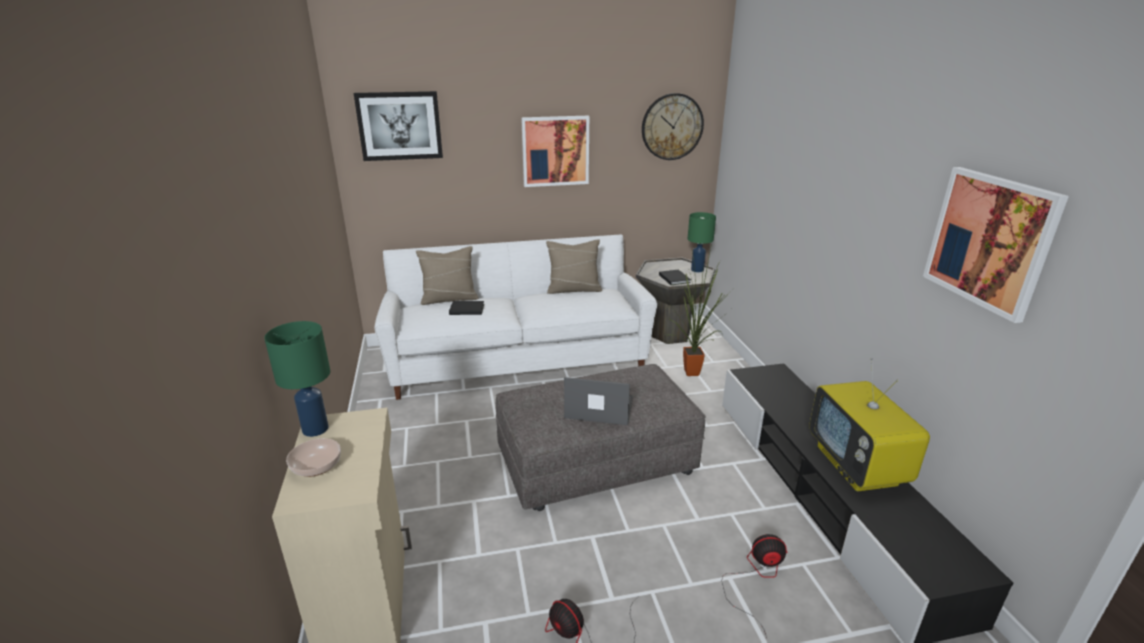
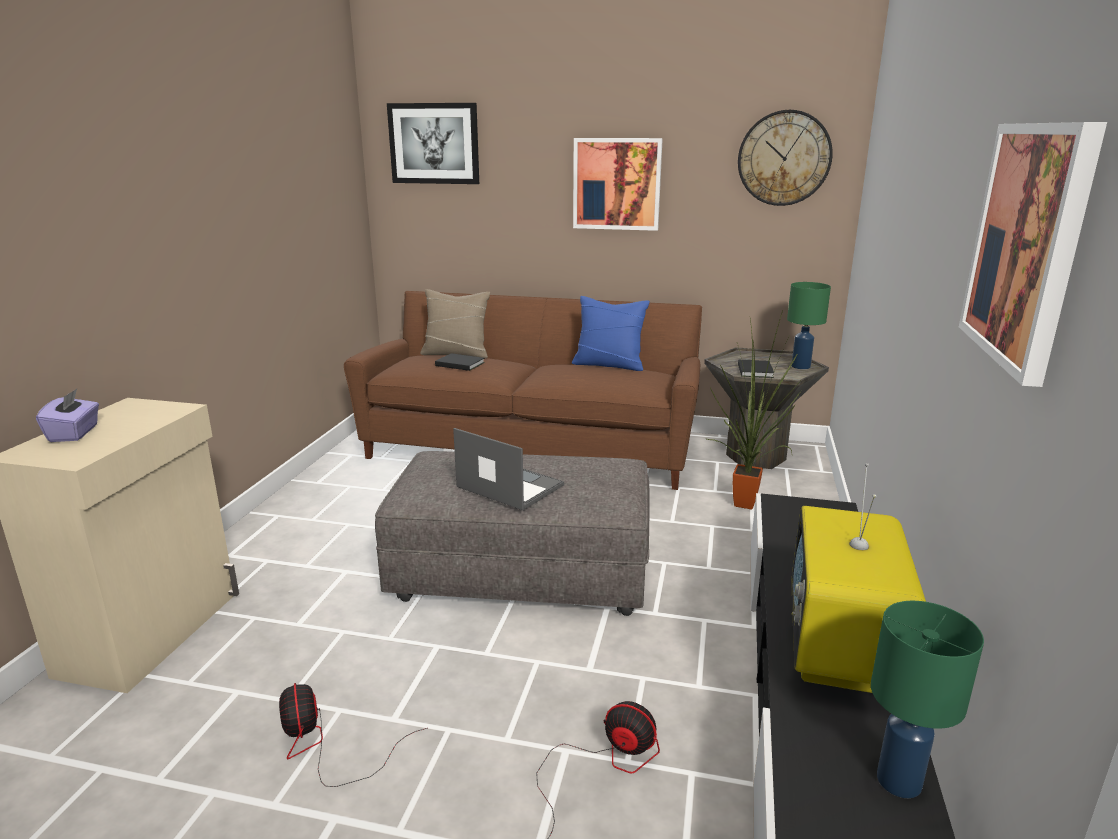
camera: 25 degrees right, 5 degrees down
(315, 429) = (120, 407): green table lamp -> green table lamp (898, 780)
(315, 466) = (74, 433): bowl -> purple tissue box
(517, 359) = (532, 446): white sofa -> brown sofa
(574, 289) = (609, 365): beige pillow -> blue pillow

